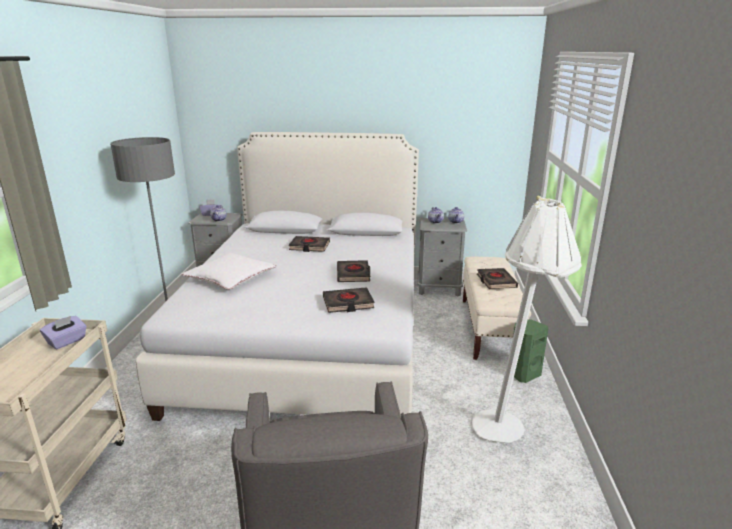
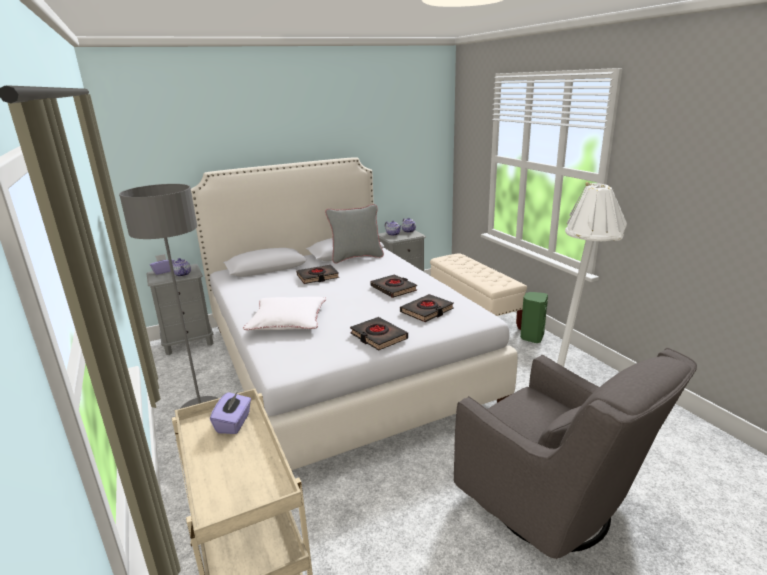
camera: 30 degrees left, 0 degrees up
(368, 237) = (356, 257): none -> grey pillow
(496, 281) = (479, 271): black book -> black book (378, 337)

